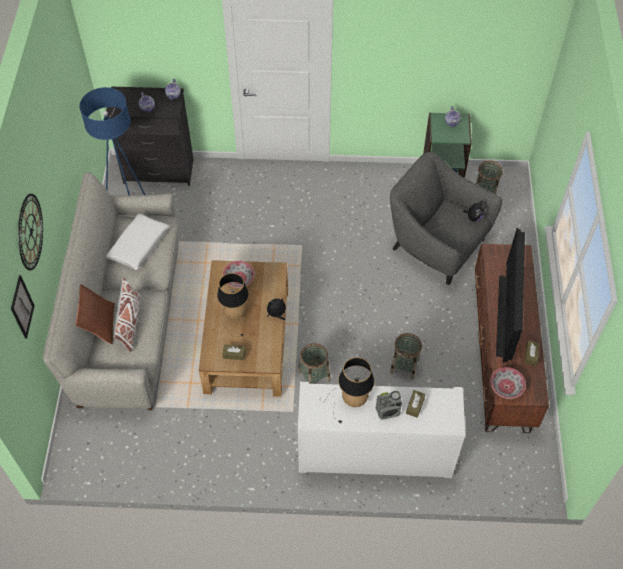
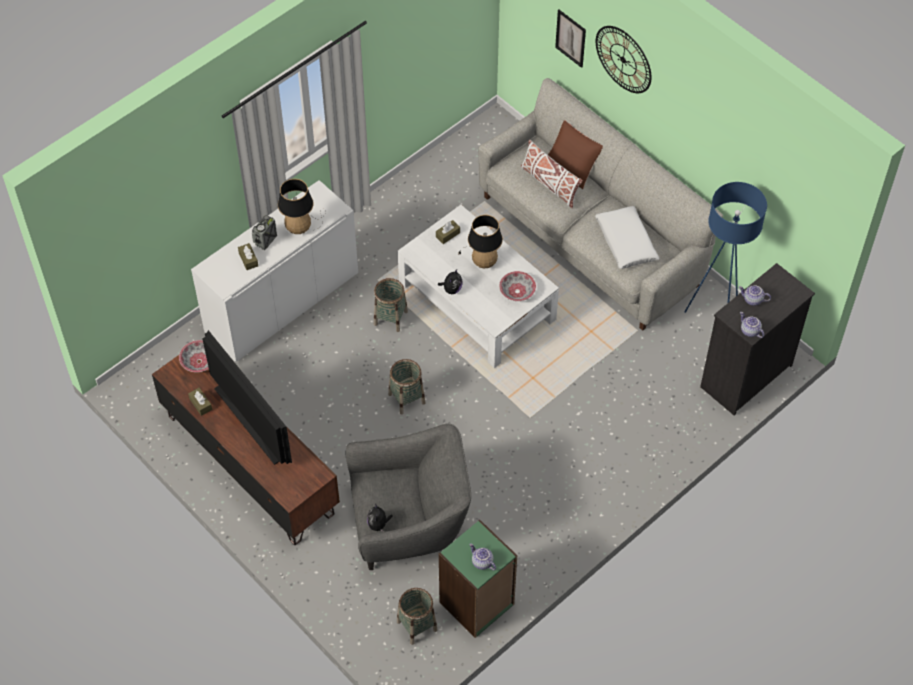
camera: 135 degrees right, 0 degrees up
(247, 339) = (477, 301): brown coffee table -> white coffee table
(404, 366) = (325, 386): basket -> basket (406, 398)

